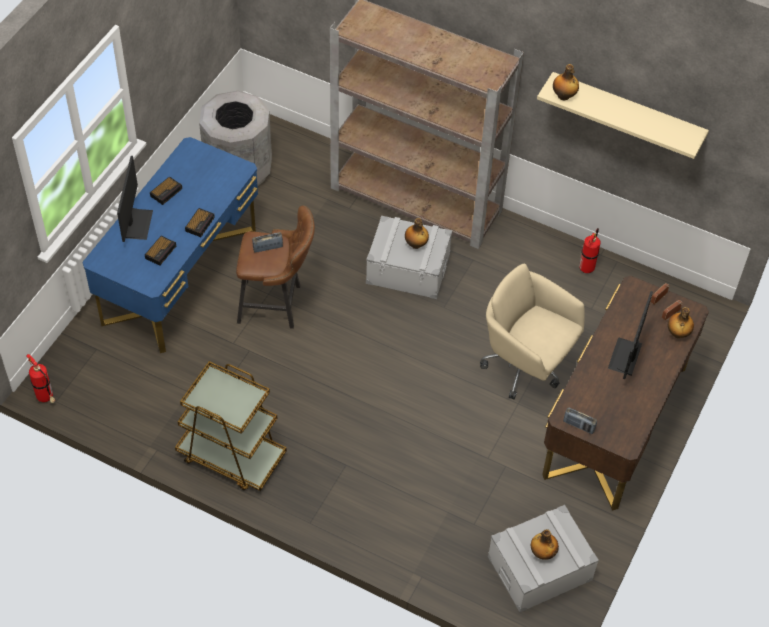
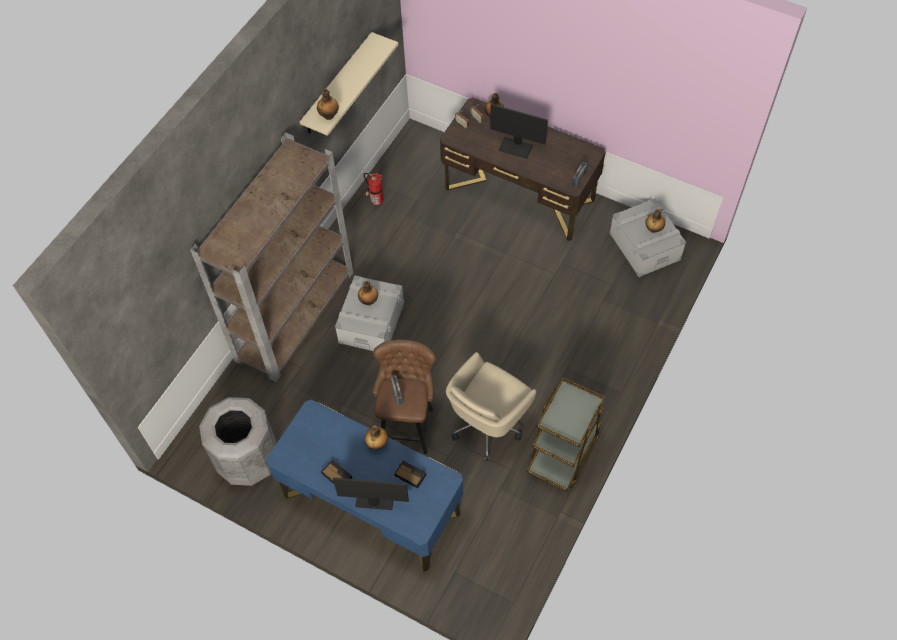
camera: 85 degrees left, 5 degrees up
(46, 398) = (510, 612): fire extinguisher -> none
(200, 223) = (377, 443): alarm clock -> bottle
(525, 368) = (473, 246): beige office chair -> beige office chair (488, 425)

